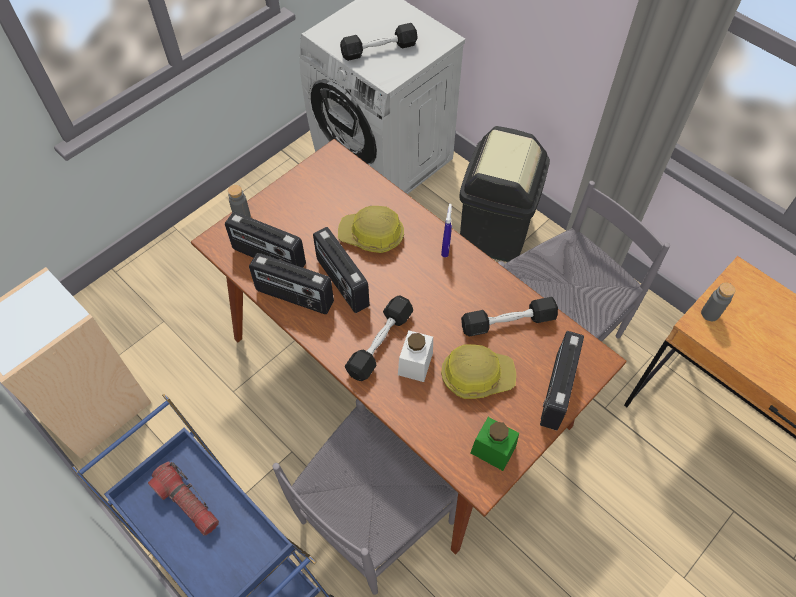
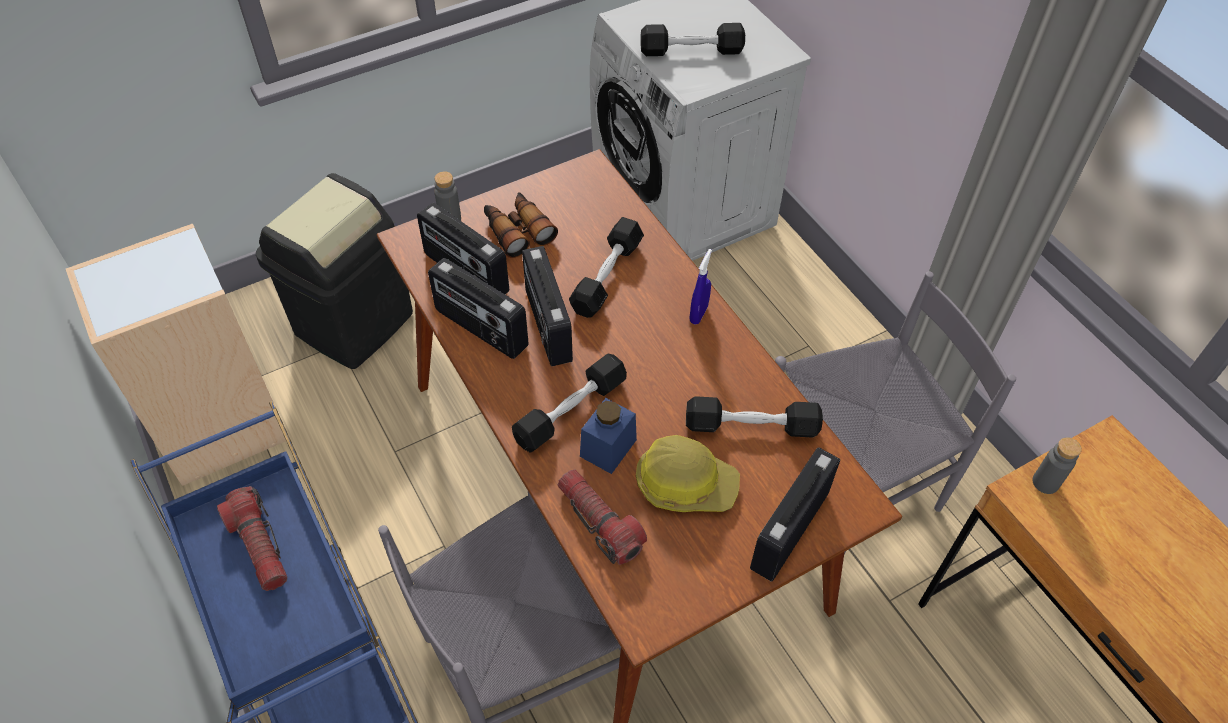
camera: 15 degrees right, 5 degrees down
(295, 215) = (517, 230): none -> binoculars
(372, 236) = (607, 276): hard hat -> black dumbbell
(415, 363) = (608, 448): white jar -> blue jar
(427, 419) = (599, 522): none -> flashlight
(493, 450) = (674, 584): green jar -> none
(494, 231) = (804, 330): black trash can -> black trash can (353, 323)

